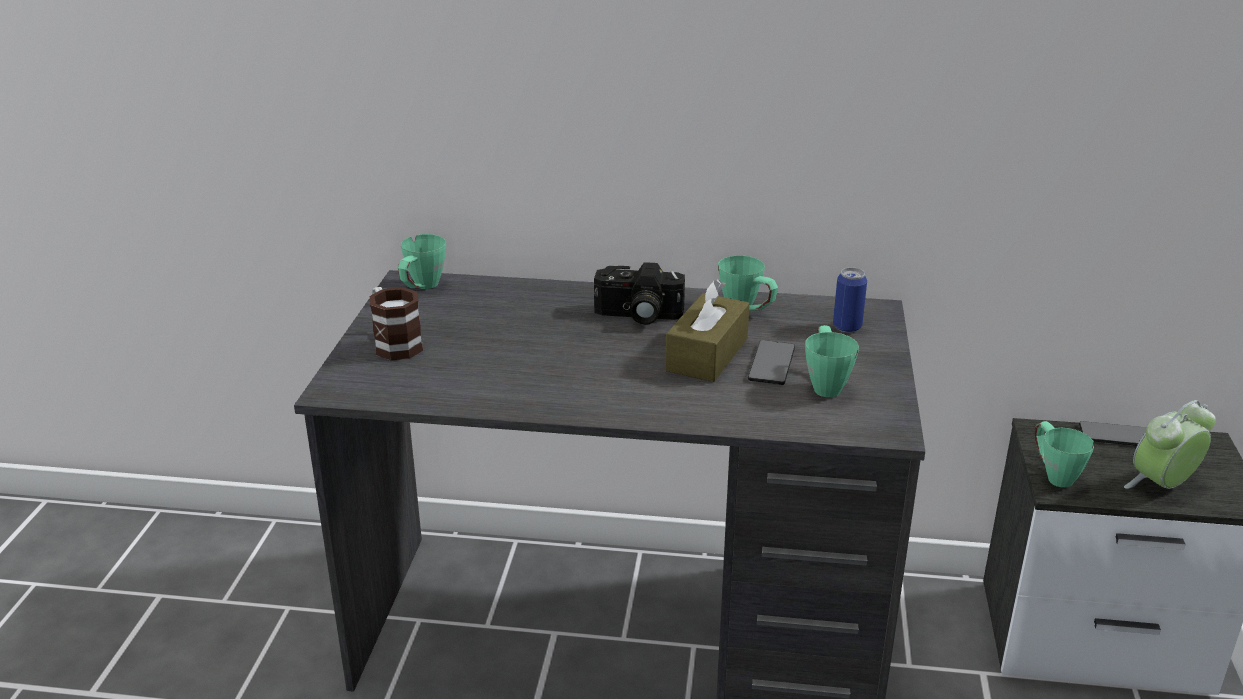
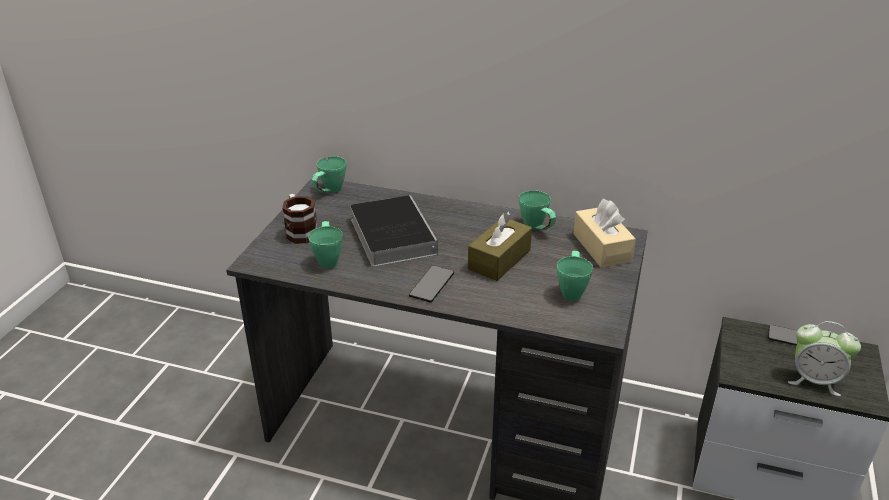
camera: 10 degrees right, 5 degrees up
(535, 336) = (391, 234): none -> book
(637, 316) = (462, 225): camera -> none
(771, 364) = (540, 271): phone -> phone (432, 285)
(847, 327) = (601, 248): can -> beige tissue box
(1053, 474) = (738, 362): green mug -> green mug (328, 259)
(1162, 486) = (814, 380): alarm clock -> alarm clock turned 135 degrees counterclockwise

